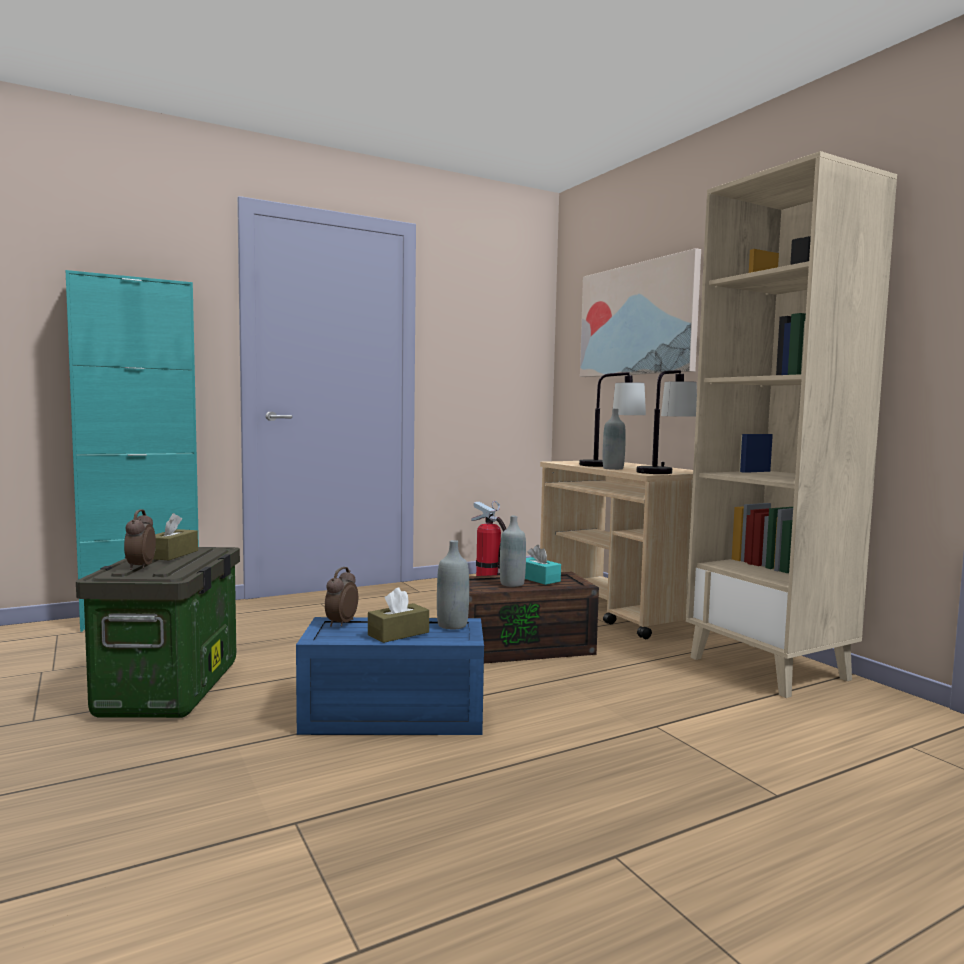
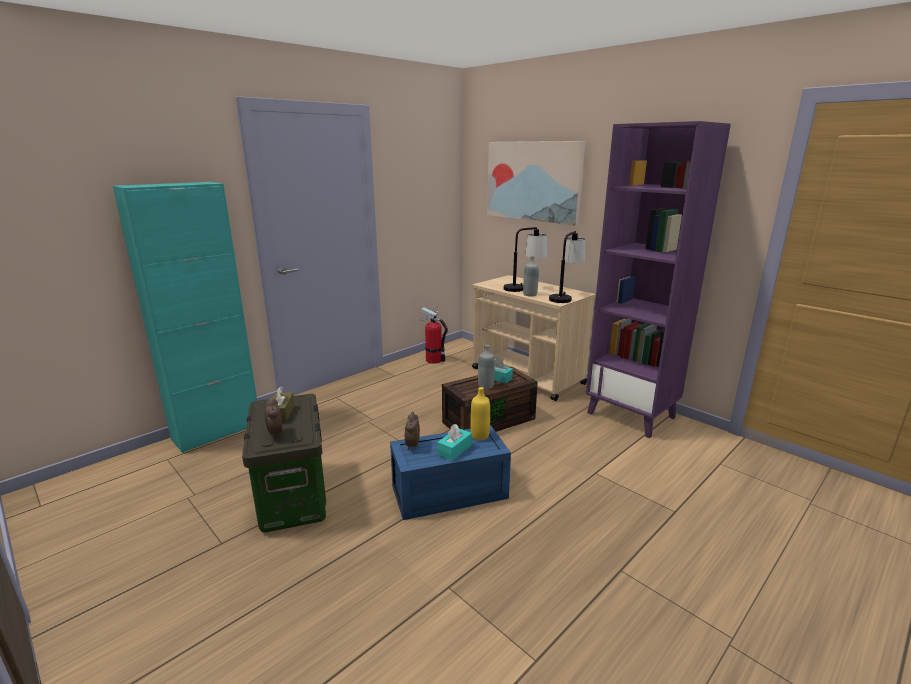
camera: 15 degrees left, 15 degrees up
(398, 634) = (454, 450): brown tissue box -> turquoise tissue box
(452, 625) = (480, 435): grey bottle -> yellow bottle
(769, 668) = (631, 415): beige bookcase -> purple bookcase

